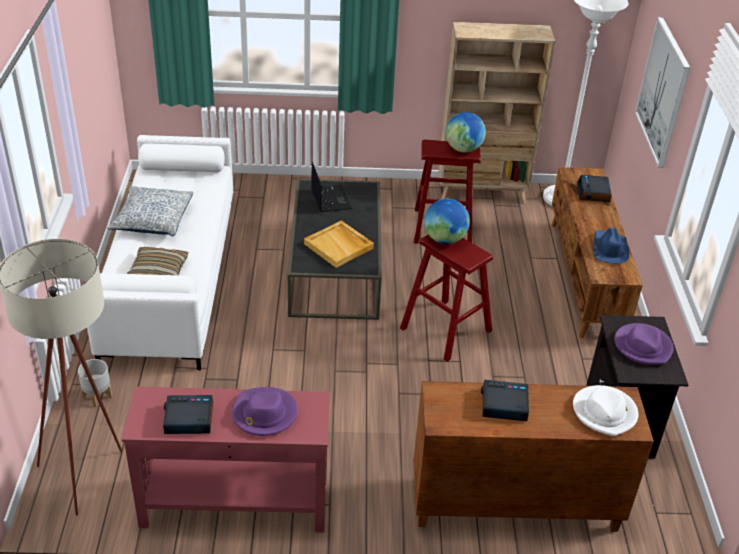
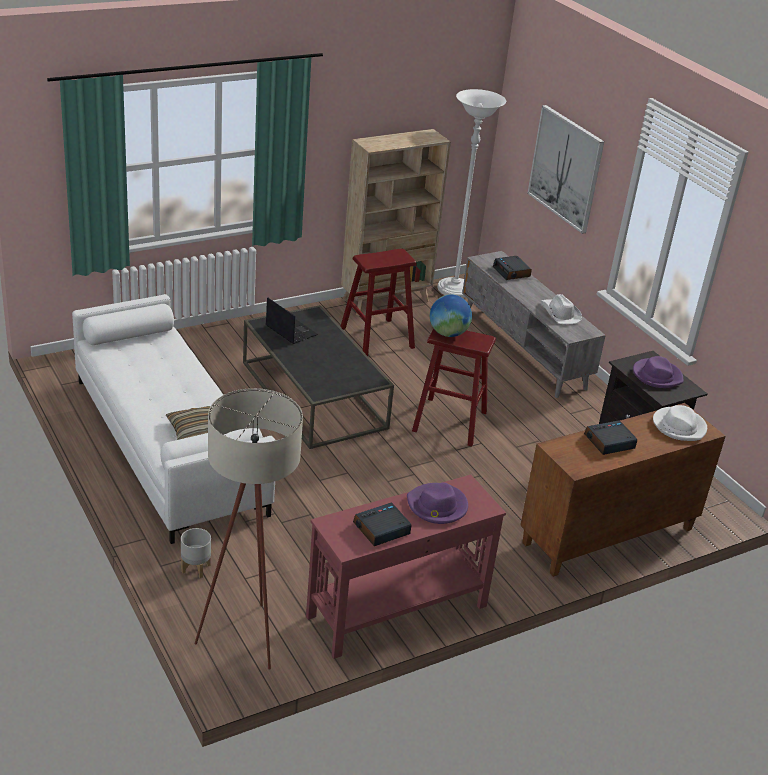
camera: 30 degrees left, 5 degrees down
(152, 220) = (147, 389): pillow -> none
(339, 246) = (335, 368): beige tray -> none
(463, 149) = (395, 256): globe -> none
(585, 278) = (524, 350): brown tv stand -> grey tv stand
(609, 249) = (559, 313): blue hat -> white hat

